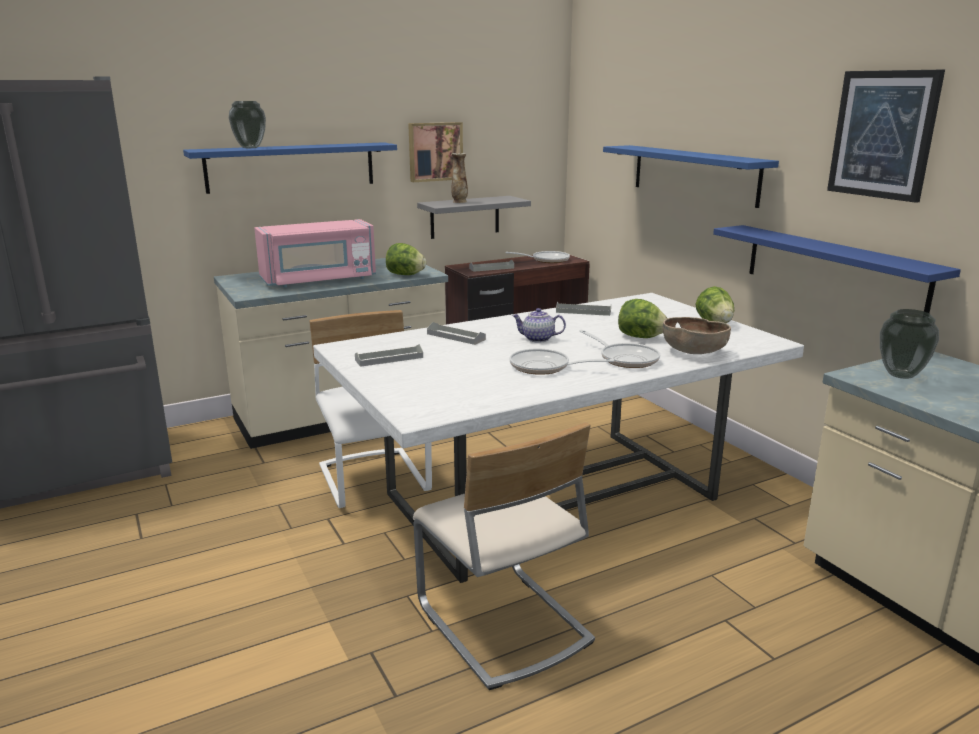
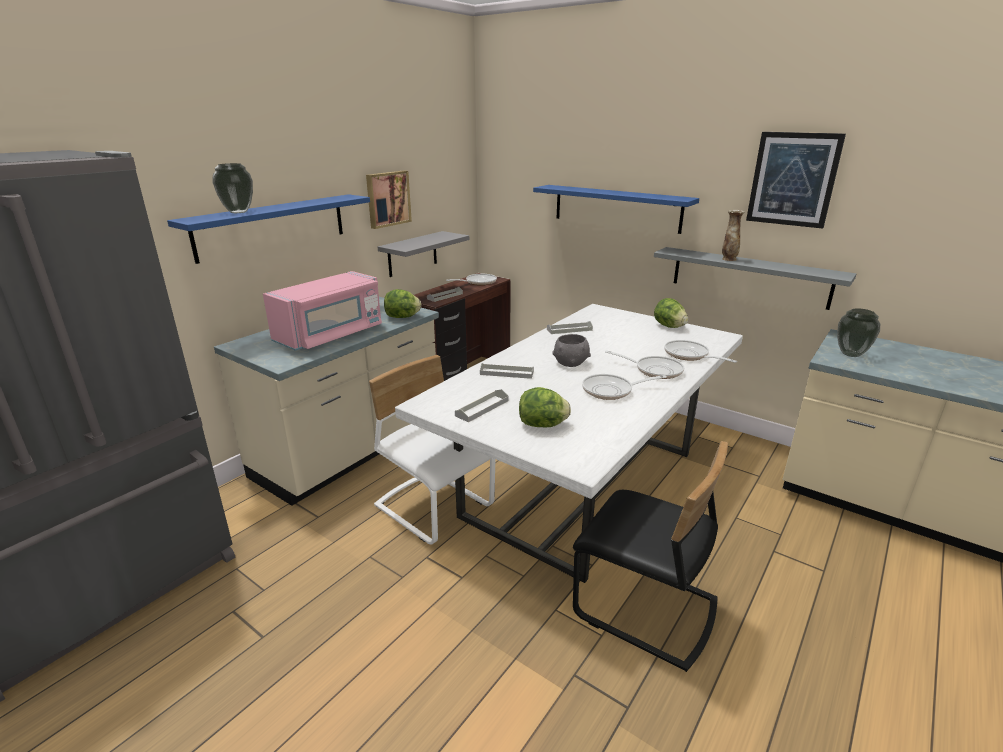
camera: 25 degrees left, 5 degrees up
(459, 202) = (414, 242): vase -> vase (728, 259)
(502, 624) = (645, 609): beige chair -> black chair
(537, 339) = (571, 363): teapot -> grey bowl
(640, 337) = (638, 347): lettuce -> lettuce (543, 425)
(693, 352) = (689, 355): brown bowl -> frying pan
(833, 269) = (749, 277): blue shelf -> grey shelf

